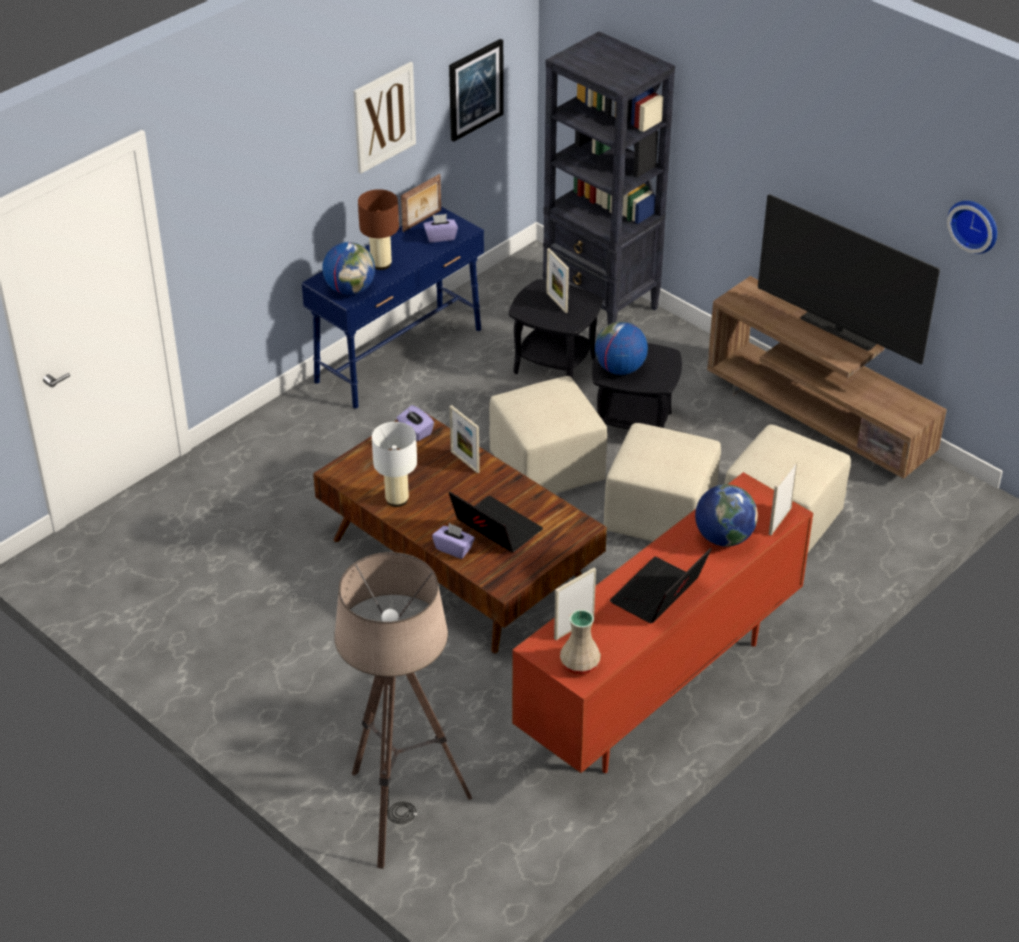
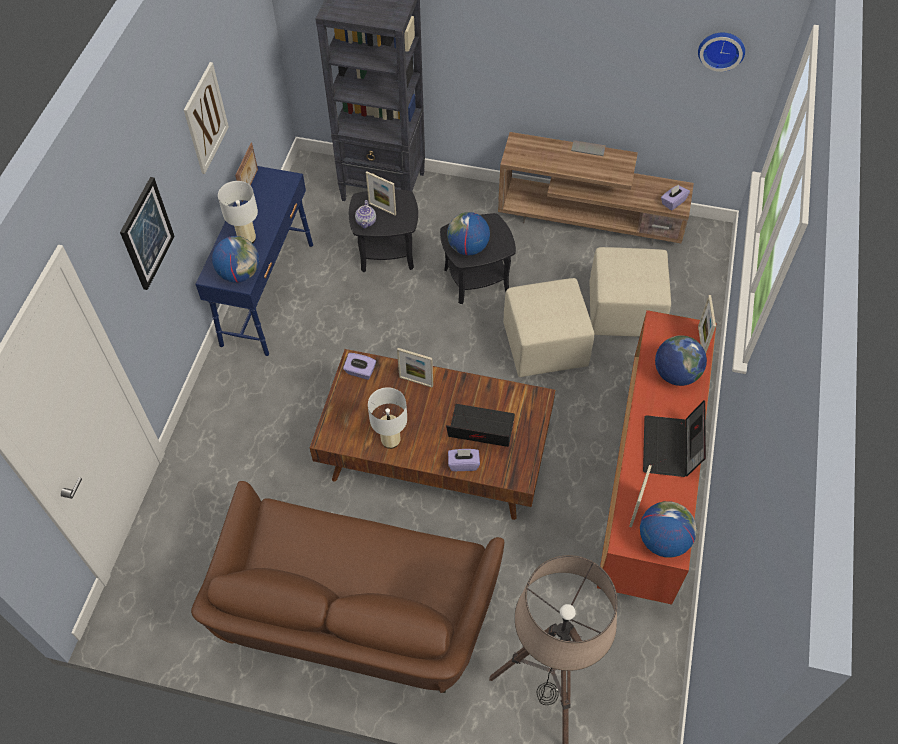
camera: 30 degrees left, 15 degrees up
(264, 661) = (356, 616): none -> brown sofa
(381, 264) = (247, 239): brown table lamp -> white table lamp
(440, 237) = (275, 194): purple tissue box -> purple tissue box (673, 202)
(475, 89) = (248, 59): picture -> picture (146, 234)
(530, 308) = (366, 222): none -> teapot
(548, 469) = (443, 342): beige ottoman -> none
(579, 664) = (662, 540): beige vase -> globe
(838, 331) = (601, 154): television -> none

